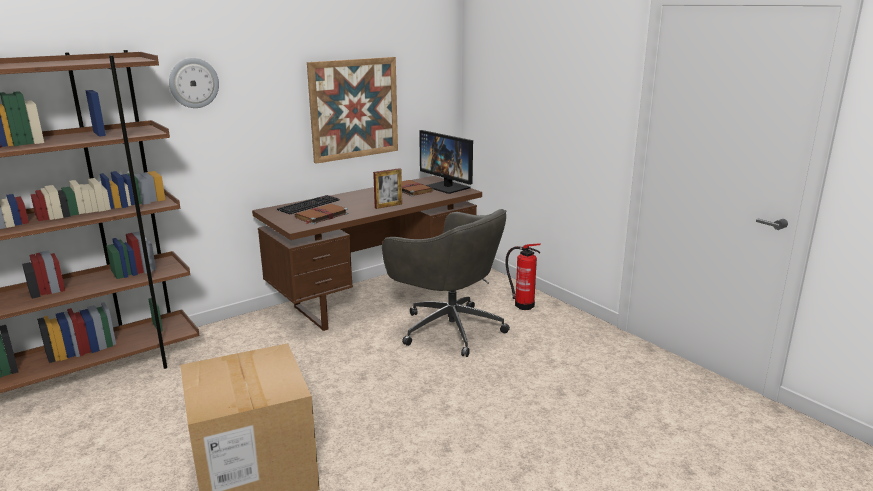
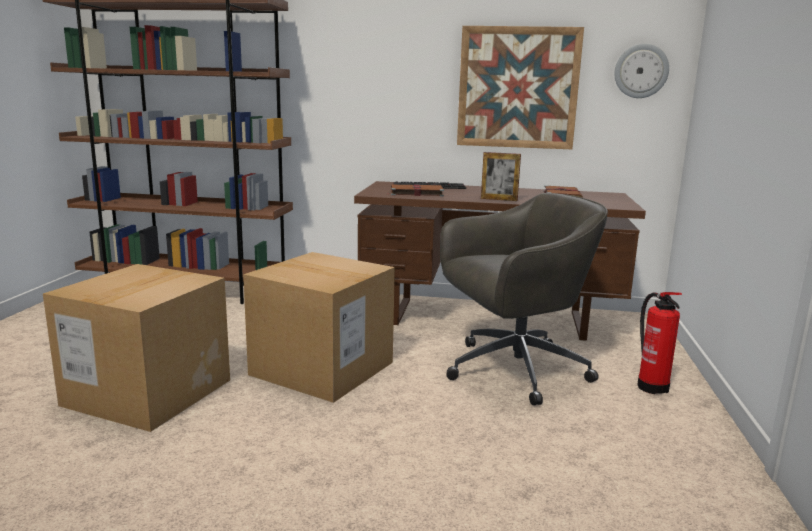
camera: 45 degrees right, 5 degrees down
(193, 83) = (337, 39): wall clock -> wall clock (641, 71)
(341, 385) = (322, 368): none -> cardboard box
(448, 187) = (611, 201): monitor -> none
(449, 328) = (512, 370): grey office chair -> grey office chair turned 105 degrees counterclockwise

